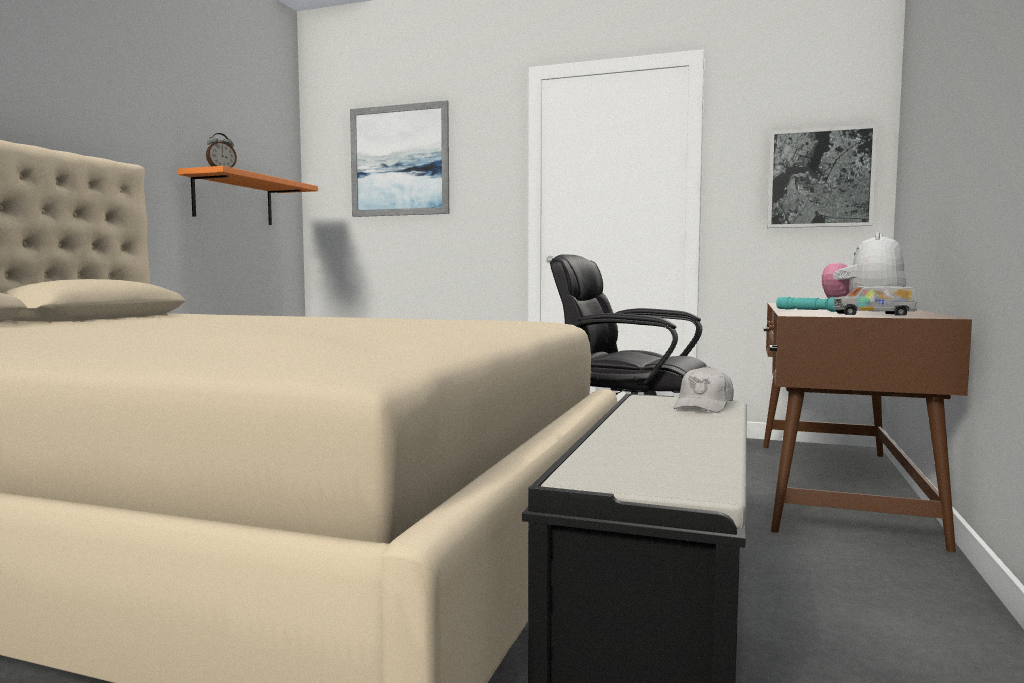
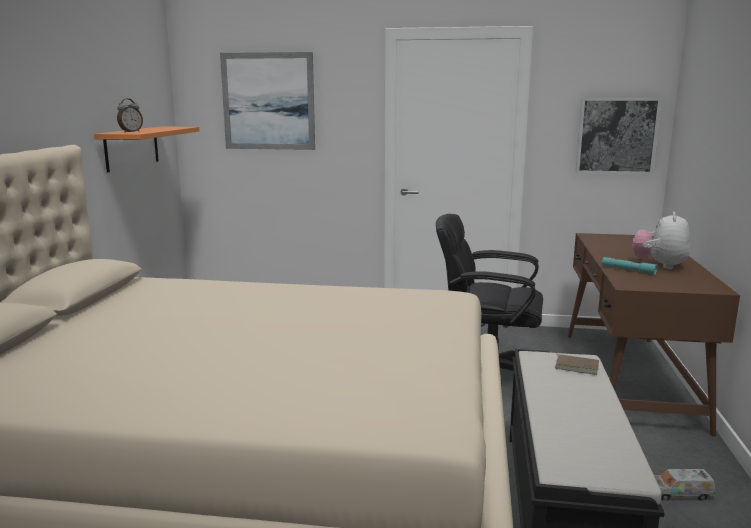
camera: 10 degrees left, 10 degrees up
(704, 405) = (577, 366): white cap -> brown book
(873, 314) = (673, 281): toy truck -> toy truck (680, 493)

